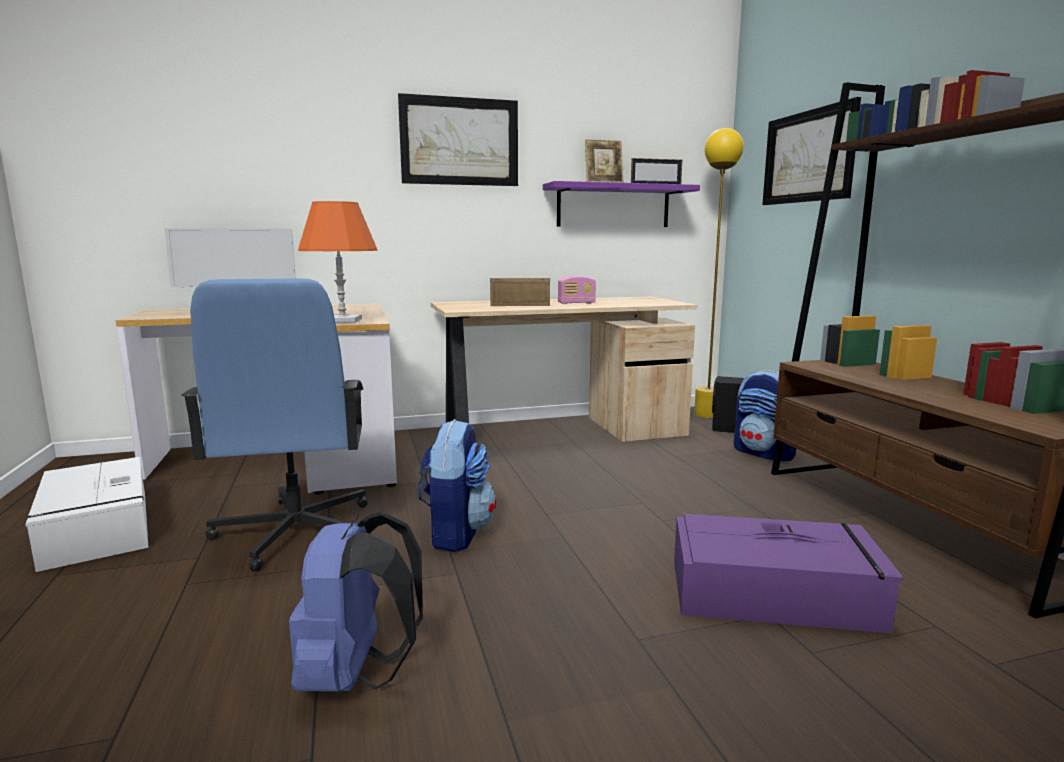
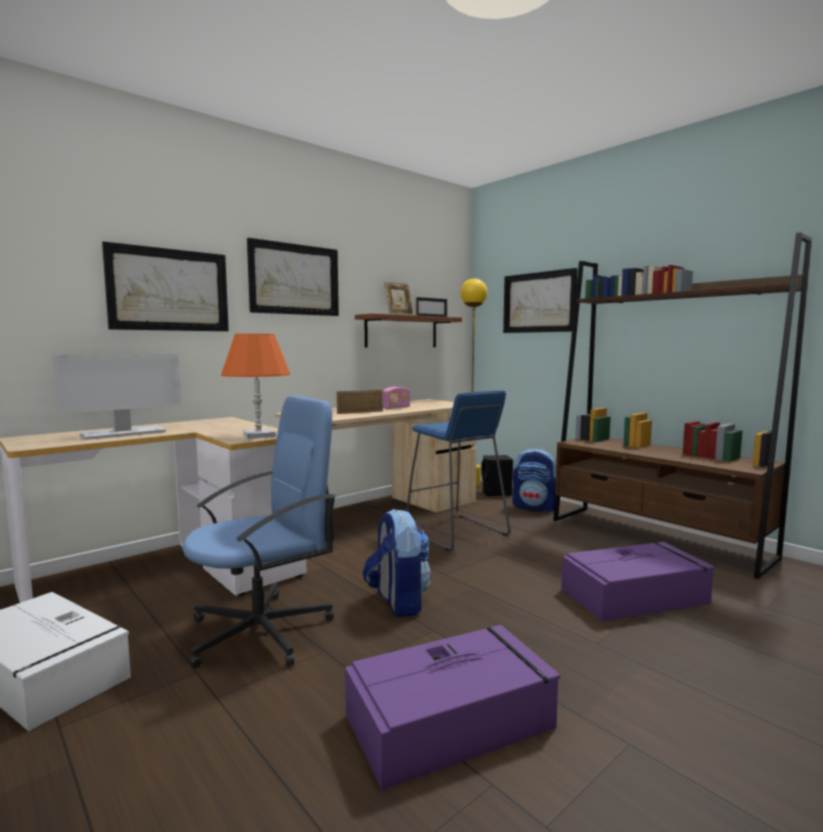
camera: 25 degrees left, 5 degrees down
(294, 532) = (262, 631): blue office chair -> blue office chair turned 90 degrees counterclockwise
(308, 159) = (169, 290): none -> picture
(356, 675) = (452, 720): blue backpack -> purple storage box
(613, 206) = (401, 332): purple shelf -> brown shelf
(617, 468) = (455, 532): none -> blue stool

